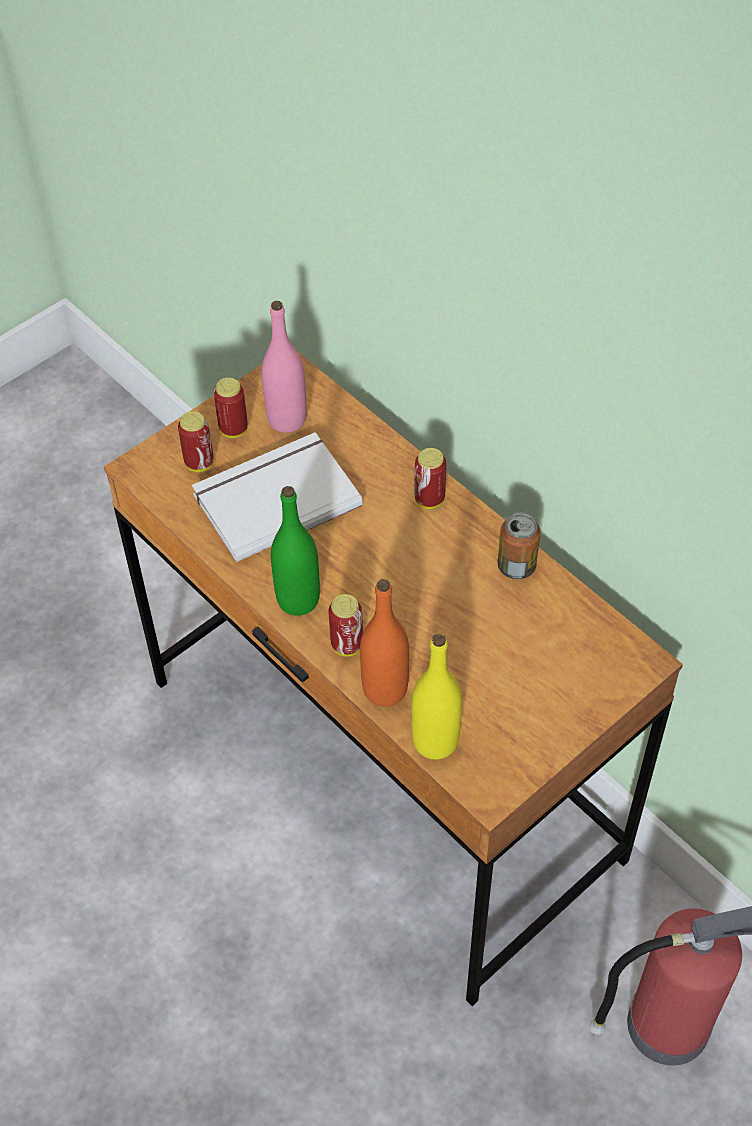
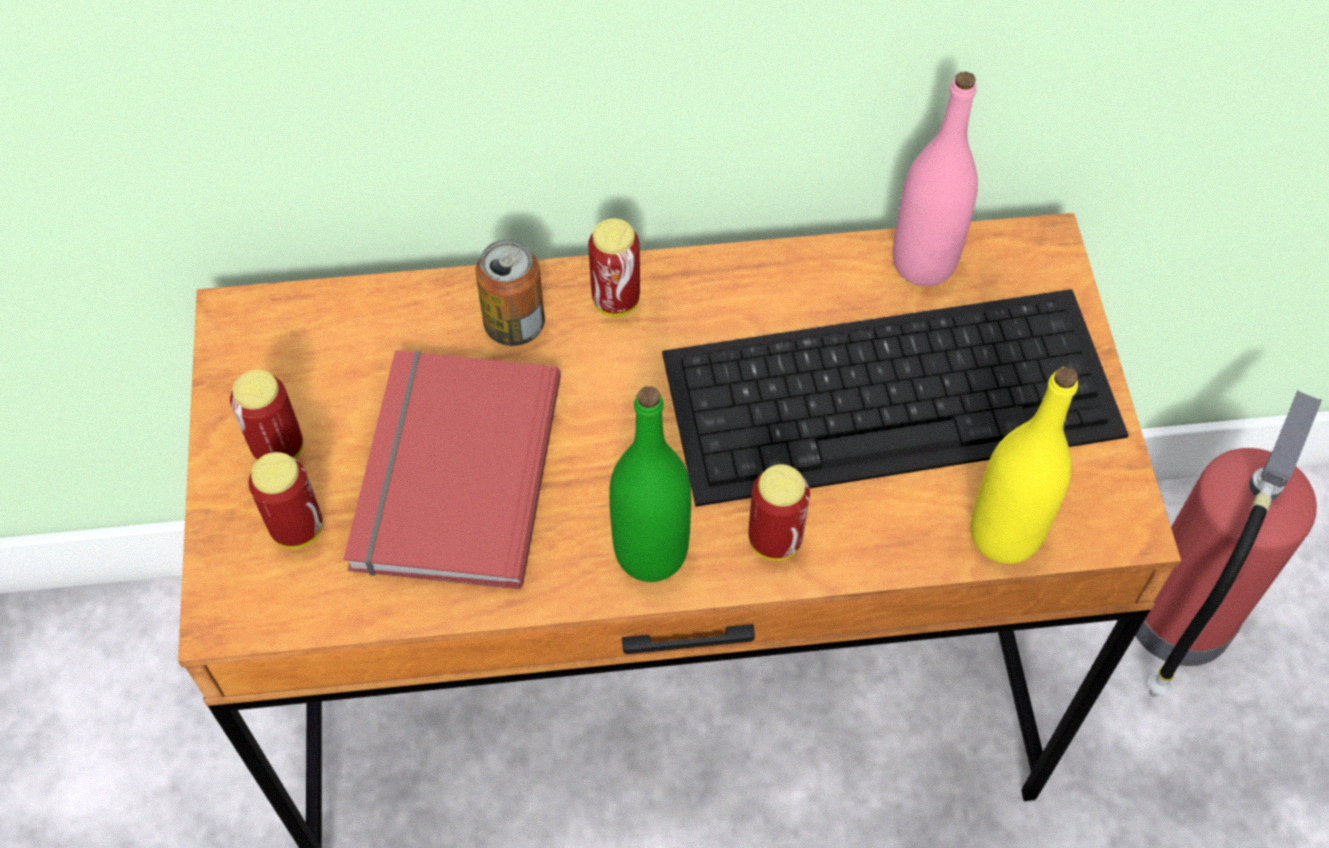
camera: 55 degrees left, 5 degrees up
(274, 497) = (449, 473): white book -> red book
(287, 419) = (325, 373): pink bottle -> pink bottle (924, 262)
(385, 689) = (881, 540): orange bottle -> none
(481, 646) = (894, 392): none -> keyboard
(516, 566) = (802, 277): can -> can (514, 324)

